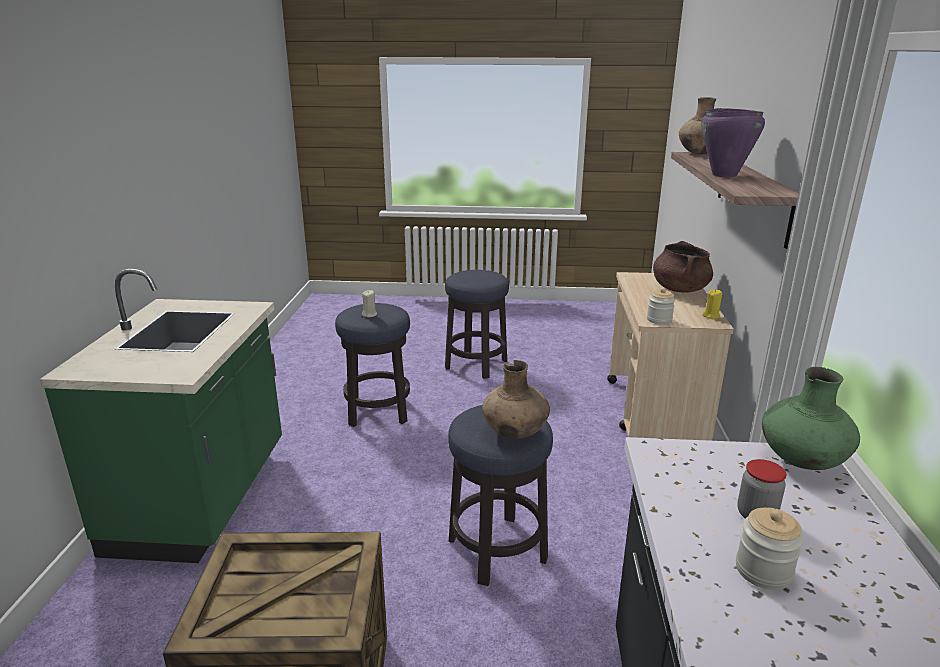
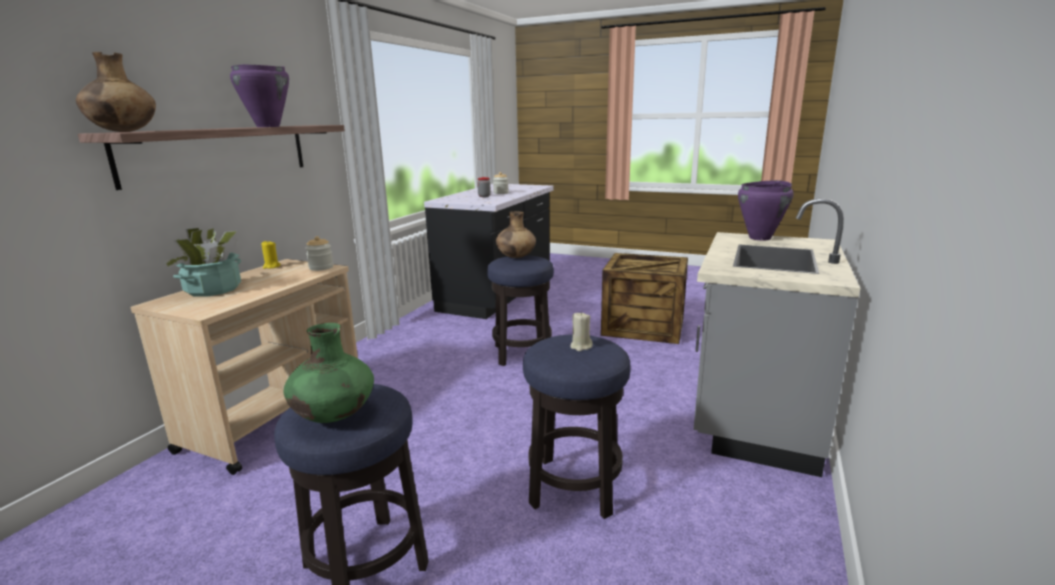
camera: 160 degrees left, 5 degrees down
(147, 370) = (760, 238): none -> purple cooking pot
(203, 499) = (753, 415): green counter -> grey counter
(680, 289) = (213, 289): brown cooking pot -> potted plant
(801, 461) = (443, 200): green vase -> green vase (334, 416)

